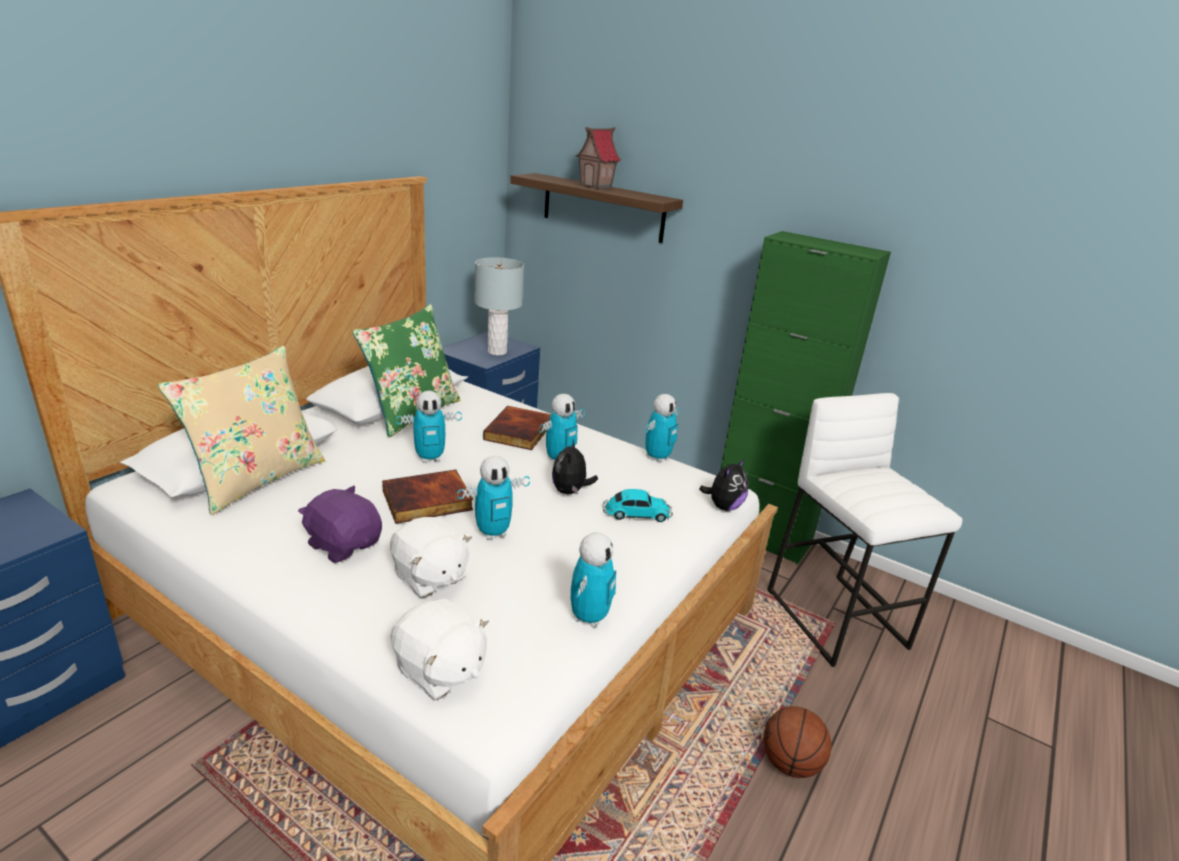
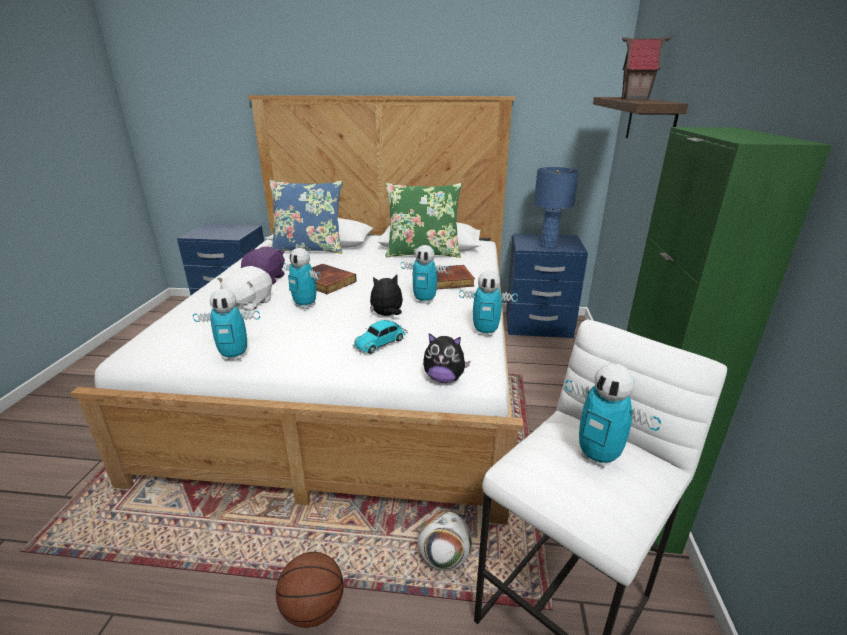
camera: 65 degrees right, 0 degrees up
(257, 479) = (309, 249): beige pillow -> blue pillow
(430, 458) = (376, 271): toy robot -> toy robot (598, 456)
(439, 670) = (166, 328): white plush toy -> none
(497, 352) = (548, 245): grey table lamp -> blue table lamp
(635, 514) = (381, 342): toy car -> toy car turned 75 degrees clockwise
(768, 658) = (444, 558): none -> football

